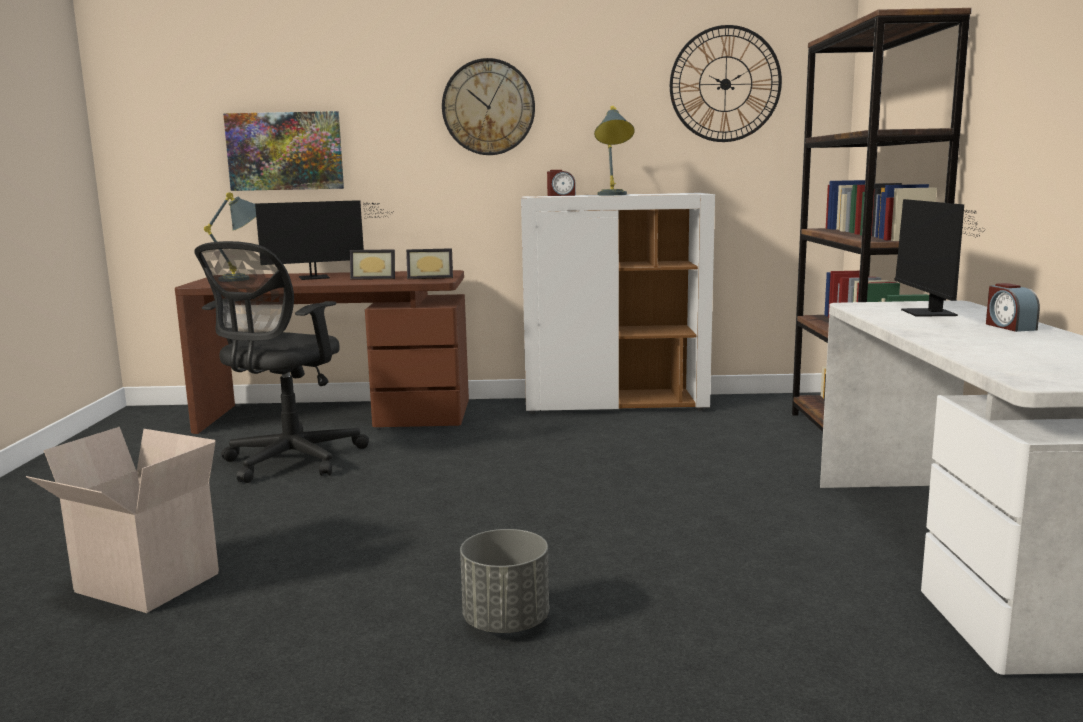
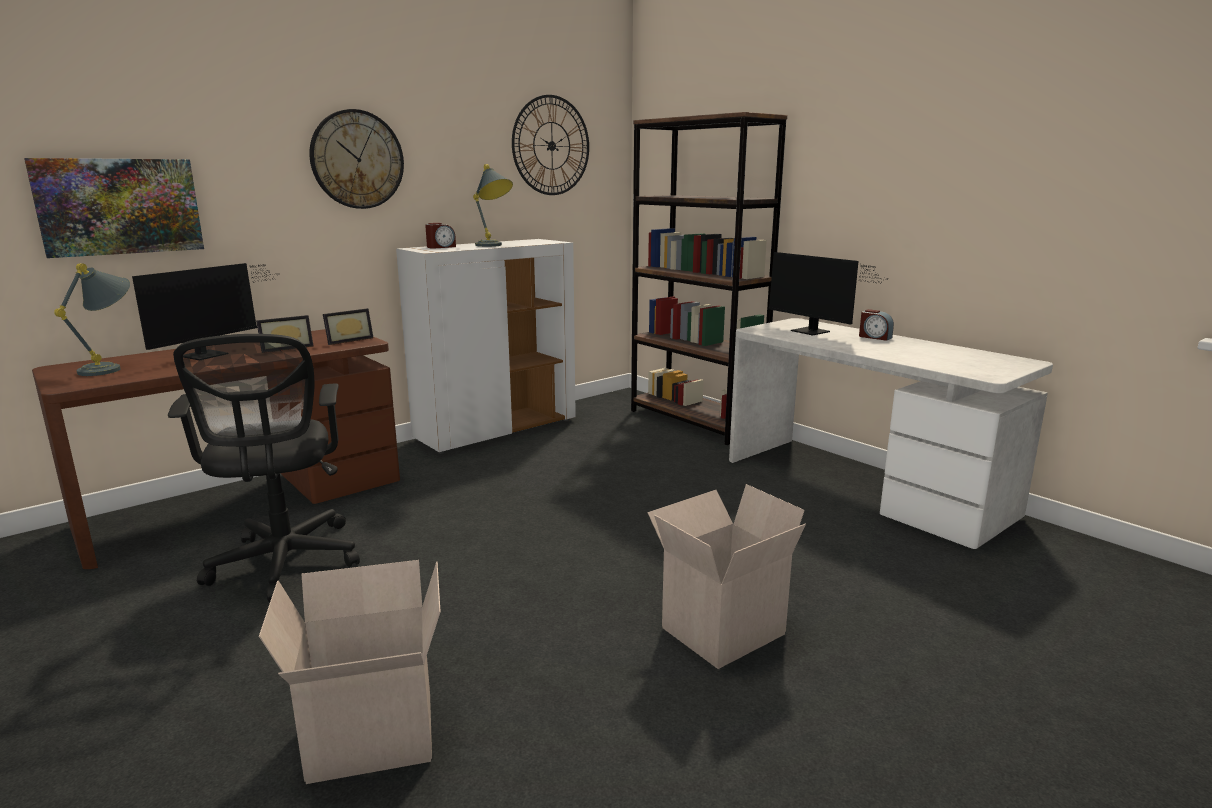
camera: 40 degrees left, 5 degrees up
(507, 623) = (721, 628): grey planter -> cardboard box

